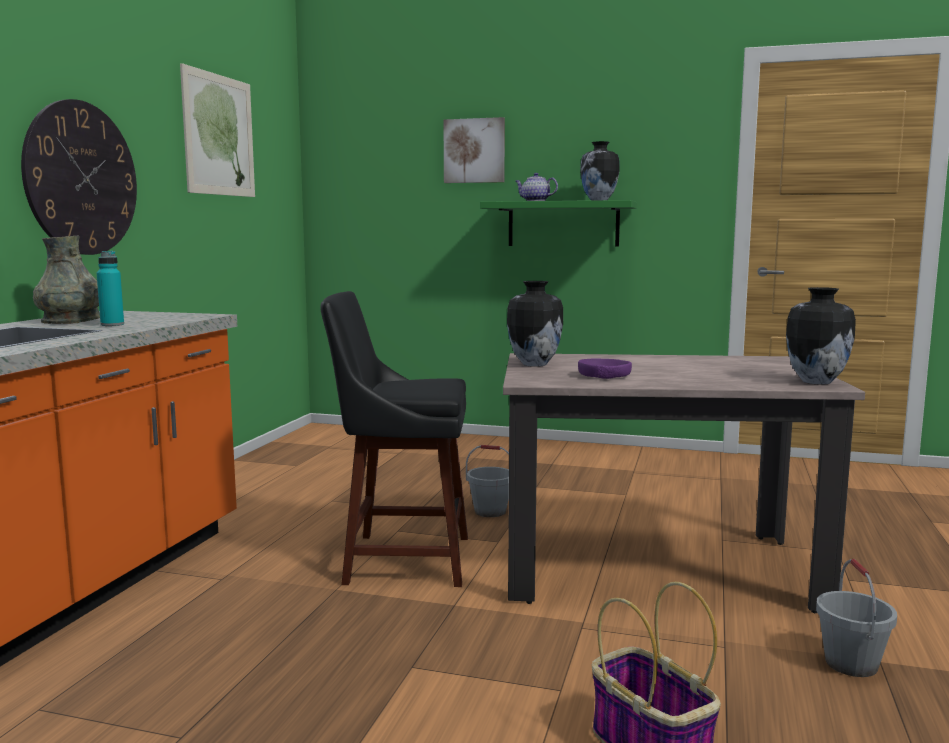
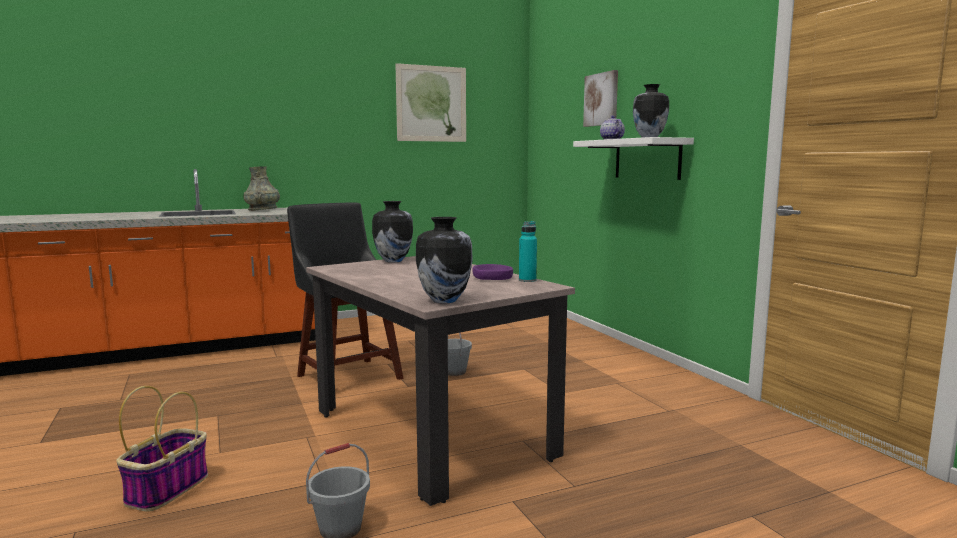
camera: 50 degrees right, 0 degrees up
(82, 178) = (308, 136): wall clock -> none
(112, 325) = (256, 212): turquoise bottle -> turquoise bottle (527, 280)
(563, 224) = (647, 159): green shelf -> white shelf
(604, 375) = (376, 272): purple bowl -> purple bowl (492, 278)

